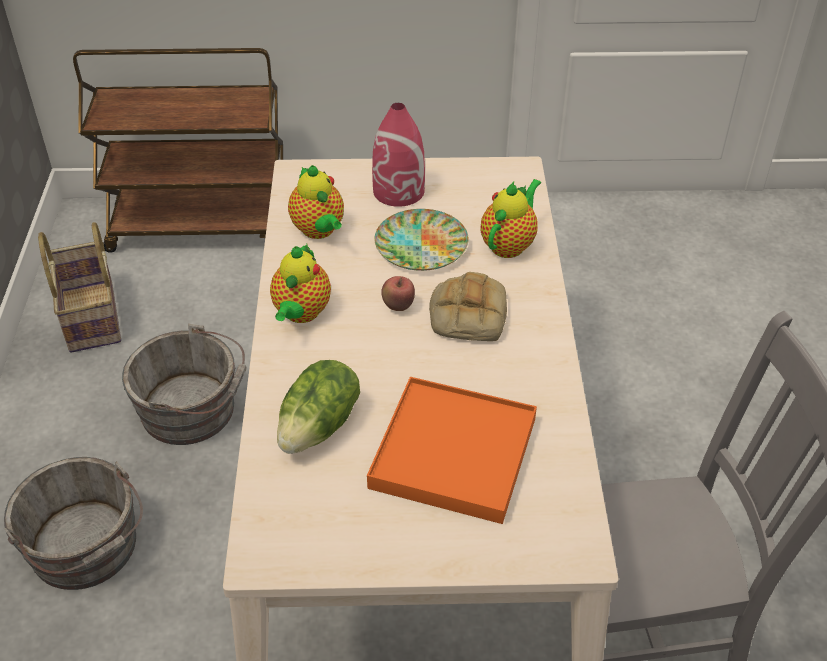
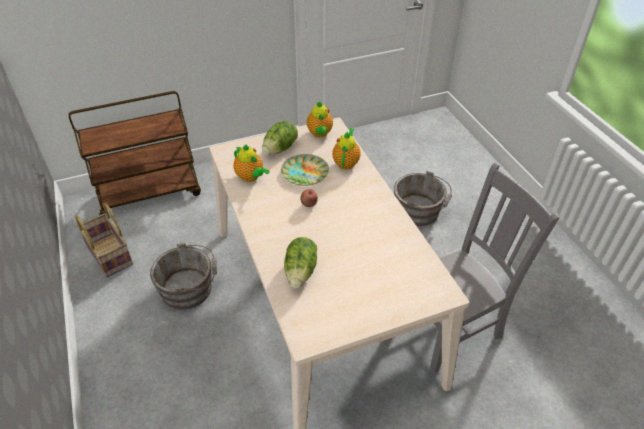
camera: 20 degrees left, 0 degrees up
(87, 549) = (165, 375): grey bucket -> grey bucket (419, 211)
(301, 313) = (263, 220): teapot -> teapot (320, 134)
(399, 191) = (280, 149): red vase -> lettuce
(454, 453) = (370, 266): orange tray -> none
(467, 313) = (343, 200): bread -> none

